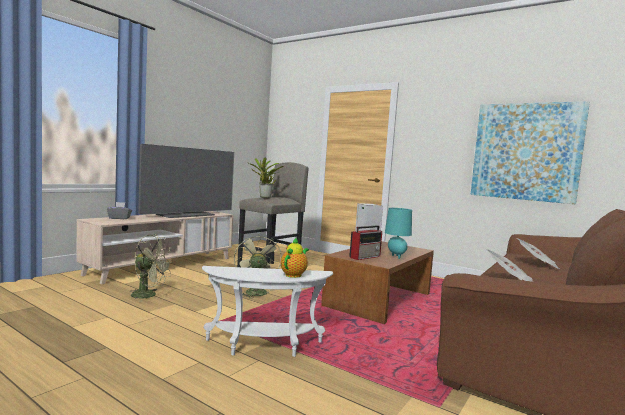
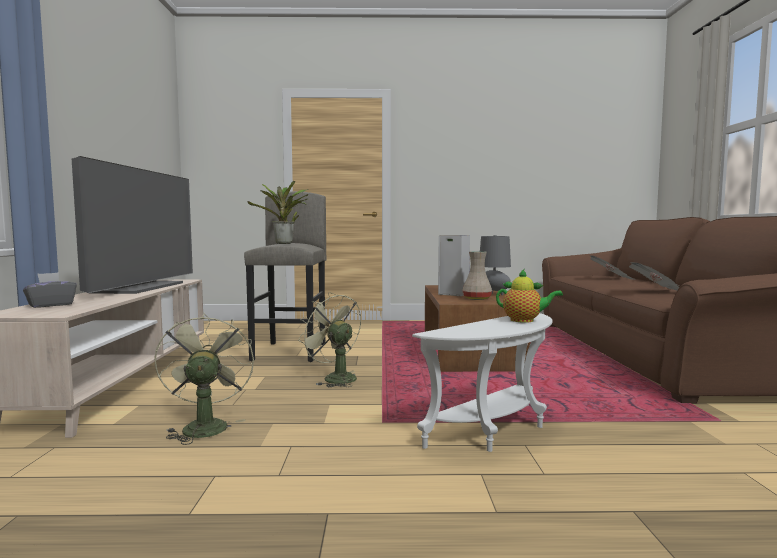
camera: 35 degrees left, 0 degrees up
(149, 295) = (204, 426): green fan -> green fan turned 75 degrees counterclockwise
(294, 274) = (524, 320): teapot -> teapot turned 120 degrees clockwise
(365, 257) = (476, 298): radio -> beige vase
(396, 256) = (493, 294): turquoise table lamp -> grey table lamp
(525, 151) = (539, 172): picture -> none

